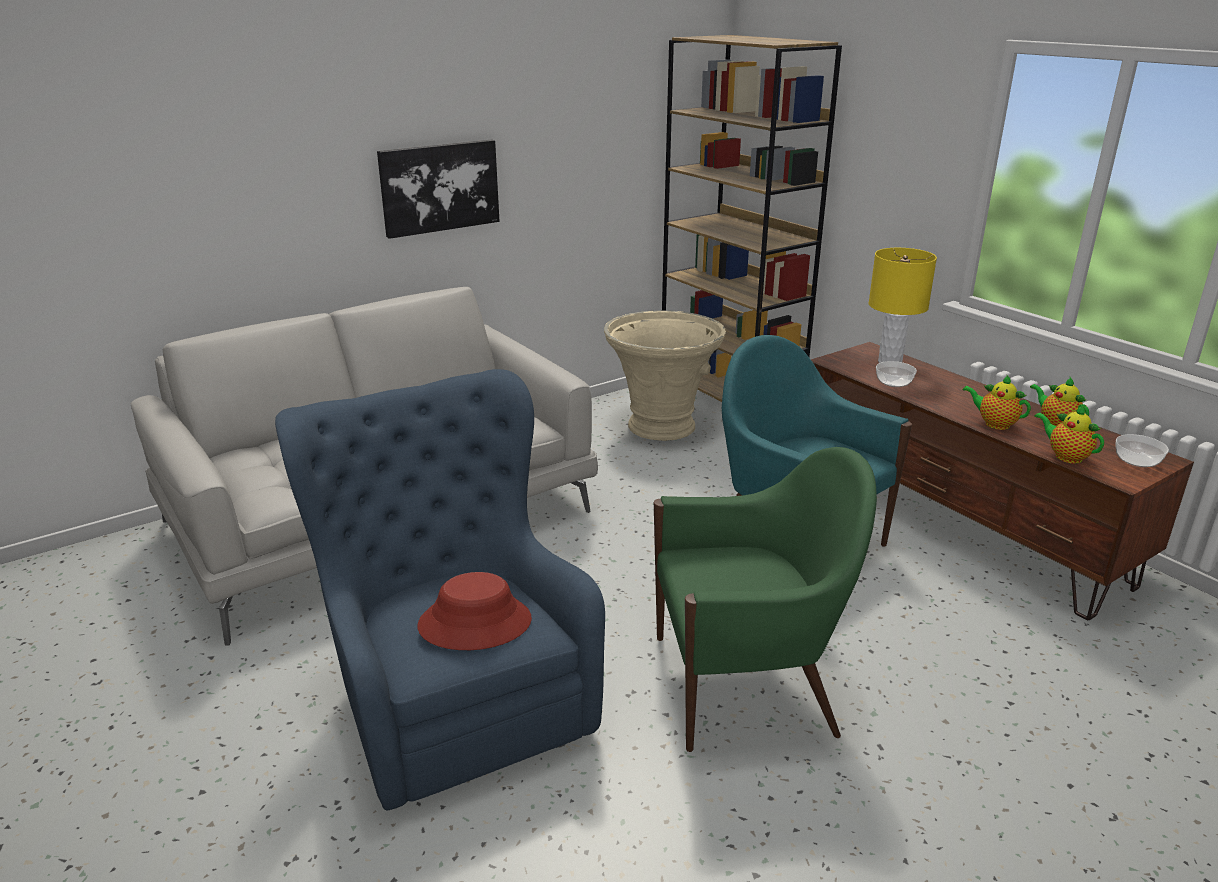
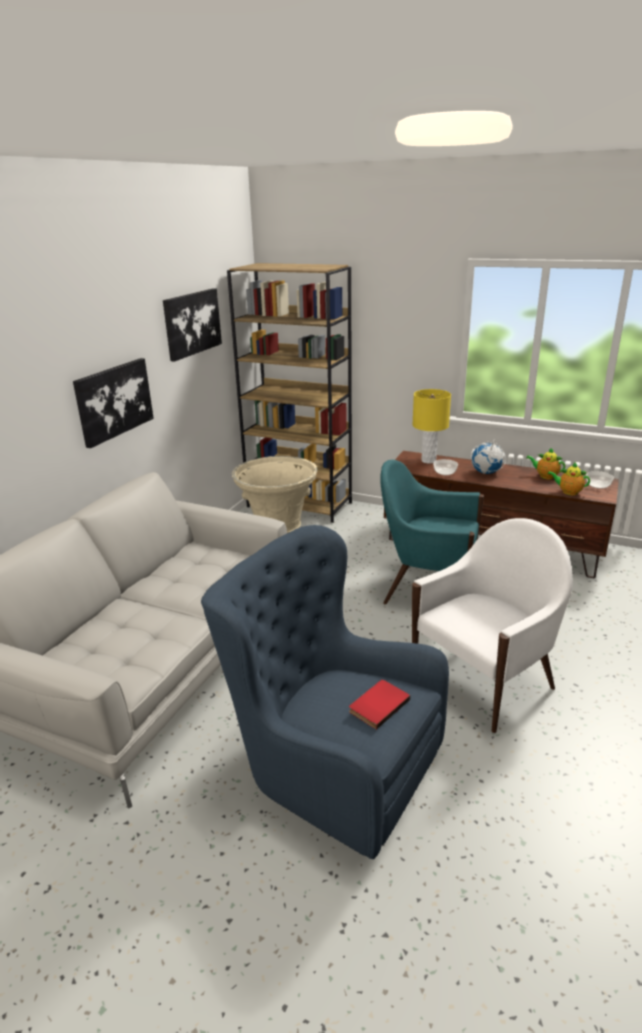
camera: 30 degrees left, 0 degrees up
(475, 623) = (377, 704): red hat -> red book
(592, 106) = (192, 323): none -> picture
(747, 684) = (484, 680): green armchair -> white armchair
(959, 398) = (486, 473): none -> globe
(994, 424) = (518, 483): teapot -> none

